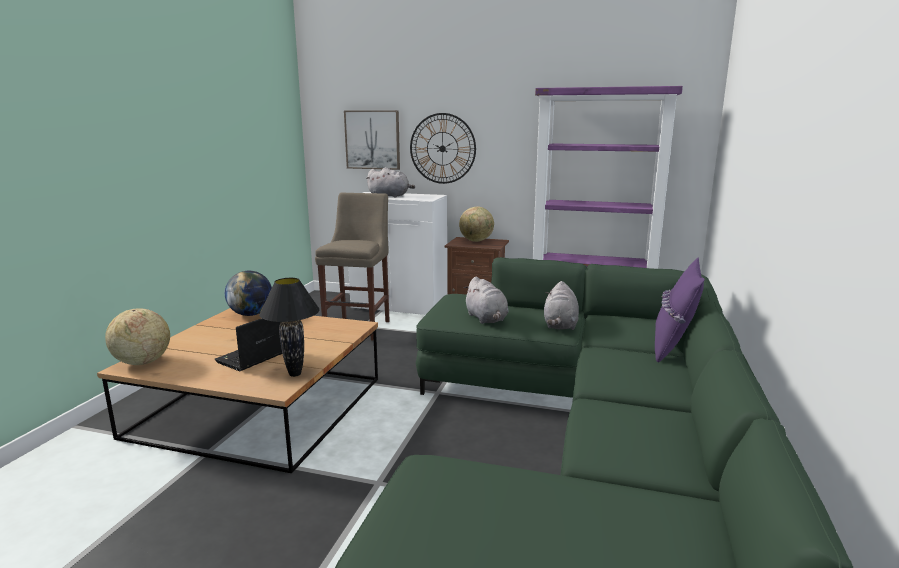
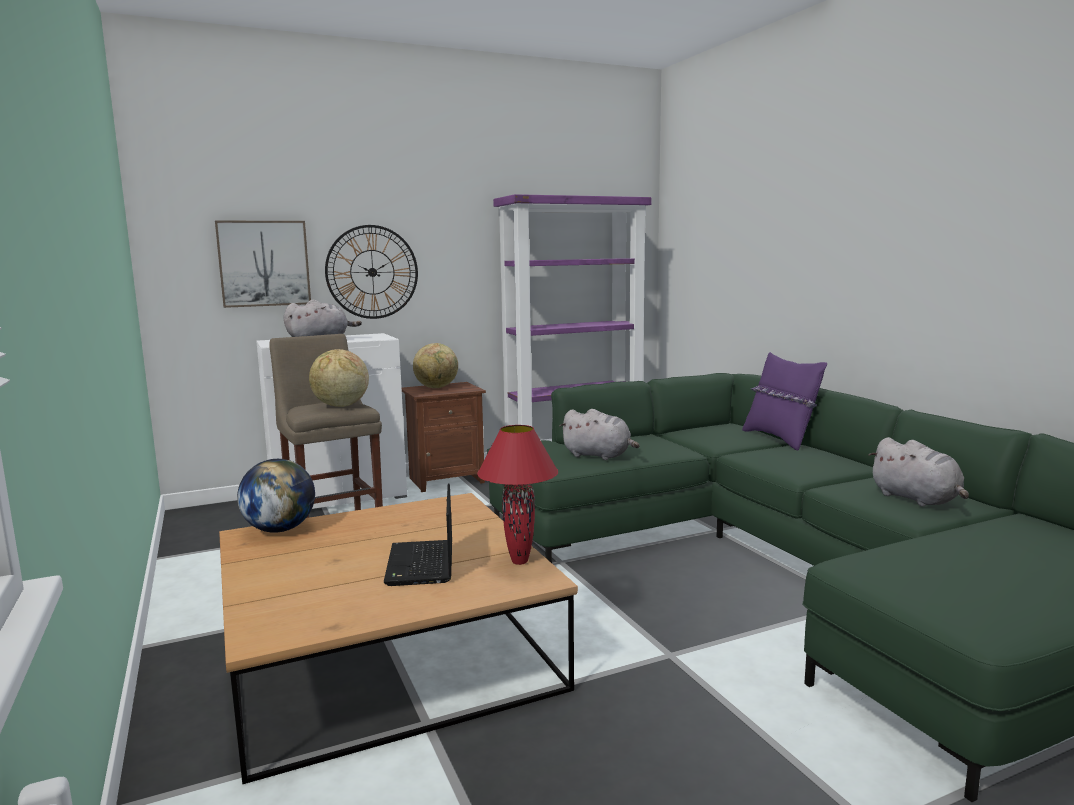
camera: 40 degrees left, 5 degrees down
(142, 362) = (270, 625): globe -> globe (340, 406)
(294, 374) = (519, 562): black table lamp -> red table lamp
(560, 325) = (666, 445): grey plush toy -> grey plush toy (917, 499)

